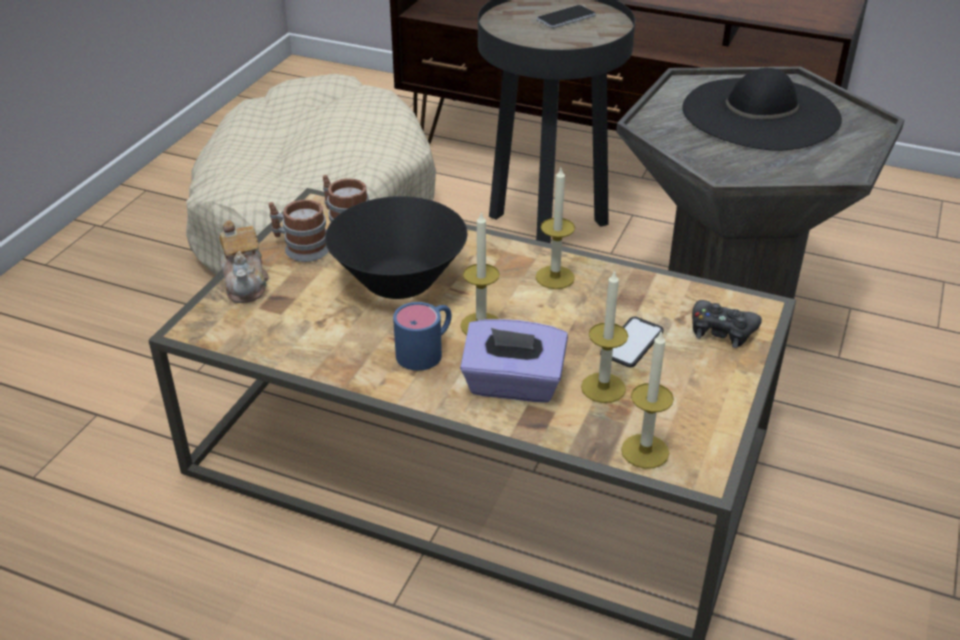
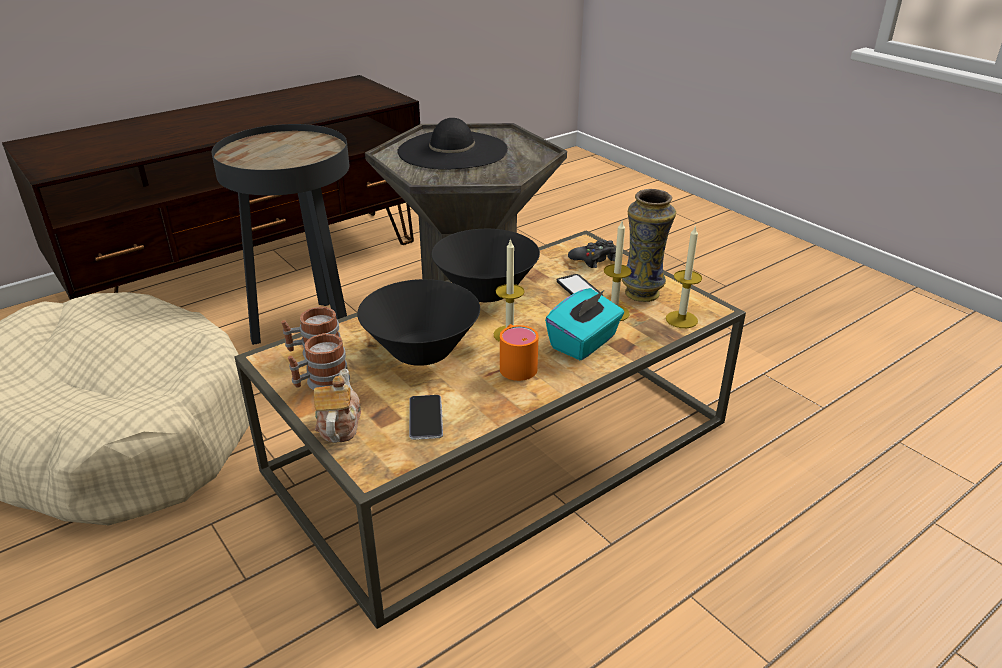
camera: 60 degrees left, 5 degrees down
(246, 283) = (339, 424): teapot -> teapot turned 105 degrees counterclockwise
(427, 350) = (516, 364): blue mug -> orange mug
(513, 385) = (584, 343): purple tissue box -> turquoise tissue box
(555, 277) = (485, 291): candle -> black bowl
(566, 18) = (277, 146): phone -> phone (426, 418)
(676, 398) = (642, 294): none -> vase

